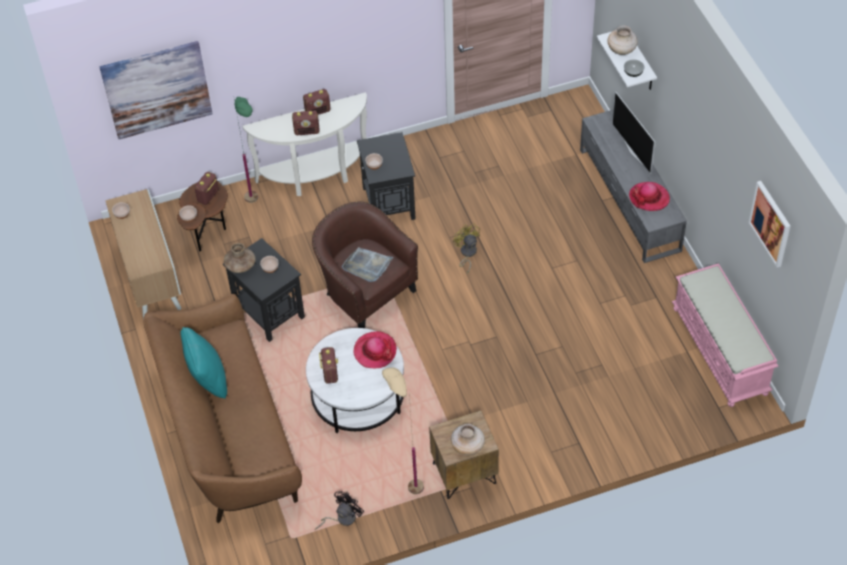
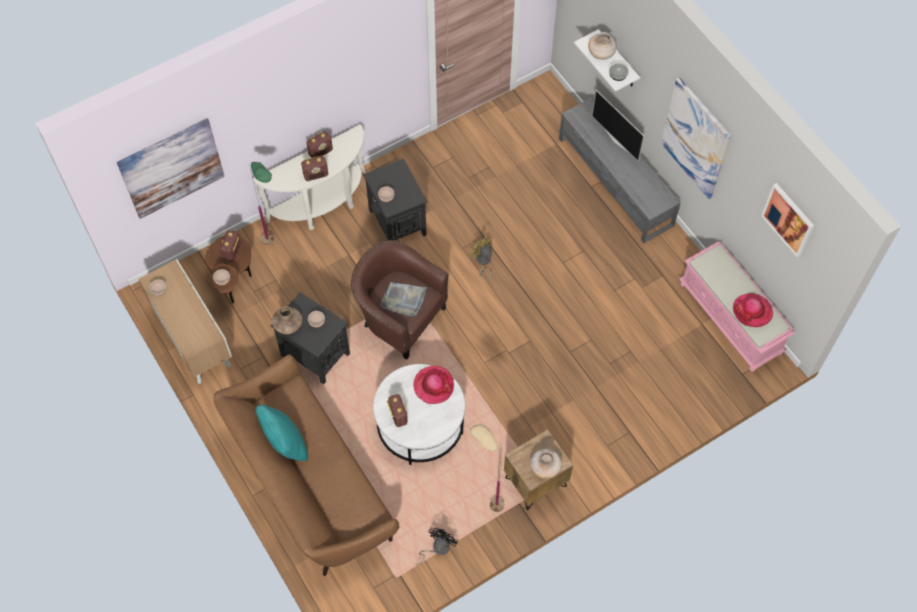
camera: 15 degrees left, 10 degrees up
(649, 198) = (642, 185): hat -> hat (752, 311)
(699, 141) = (696, 138): none -> picture

